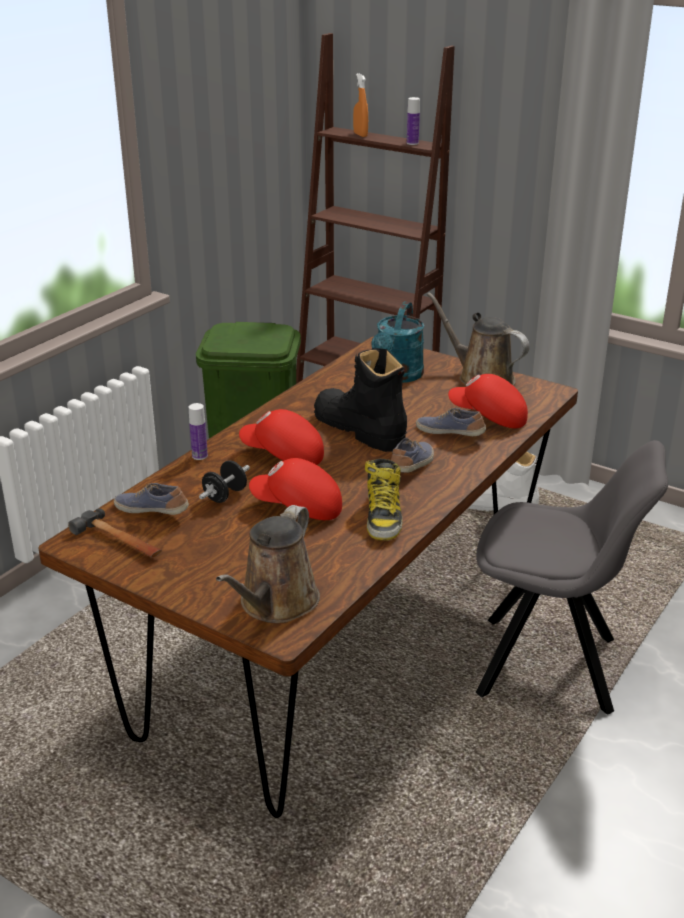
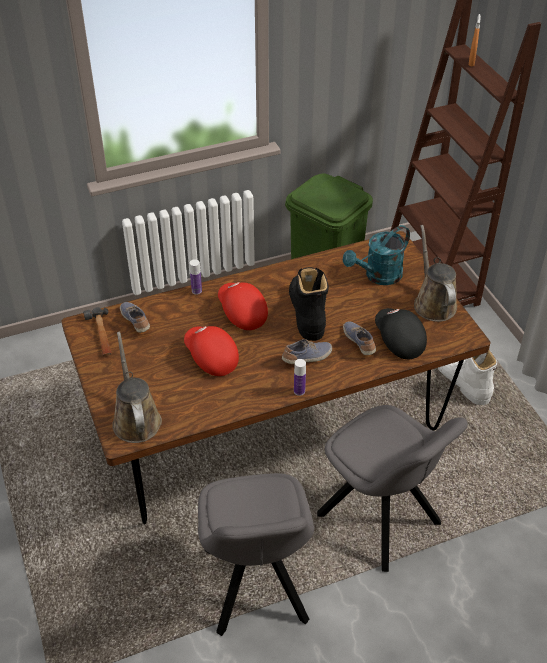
camera: 35 degrees right, 15 degrees up
(225, 495) = (182, 328): black dumbbell -> none
(275, 604) = (136, 419): brown watering can -> brown watering can turned 105 degrees clockwise
(383, 516) = (250, 388): boot -> none
(412, 143) = (497, 87): bottle -> bottle (299, 391)
(488, 417) = (398, 340): red cap -> black cap
(490, 807) = (256, 585): none -> grey chair

